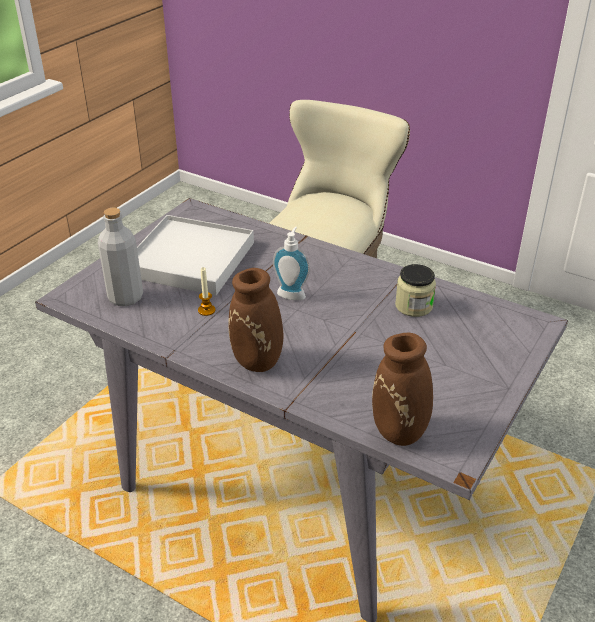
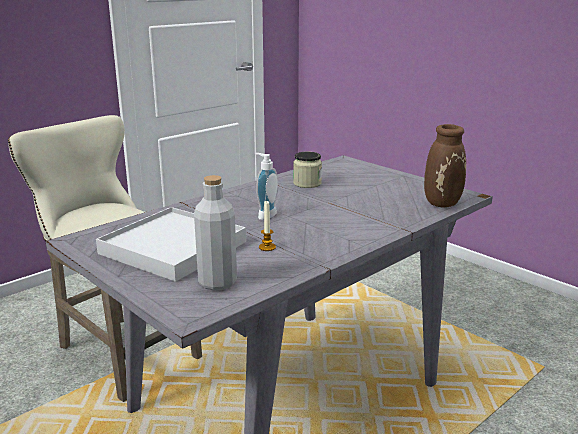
camera: 75 degrees left, 15 degrees down
(261, 363) = (353, 234): brown vase -> none

